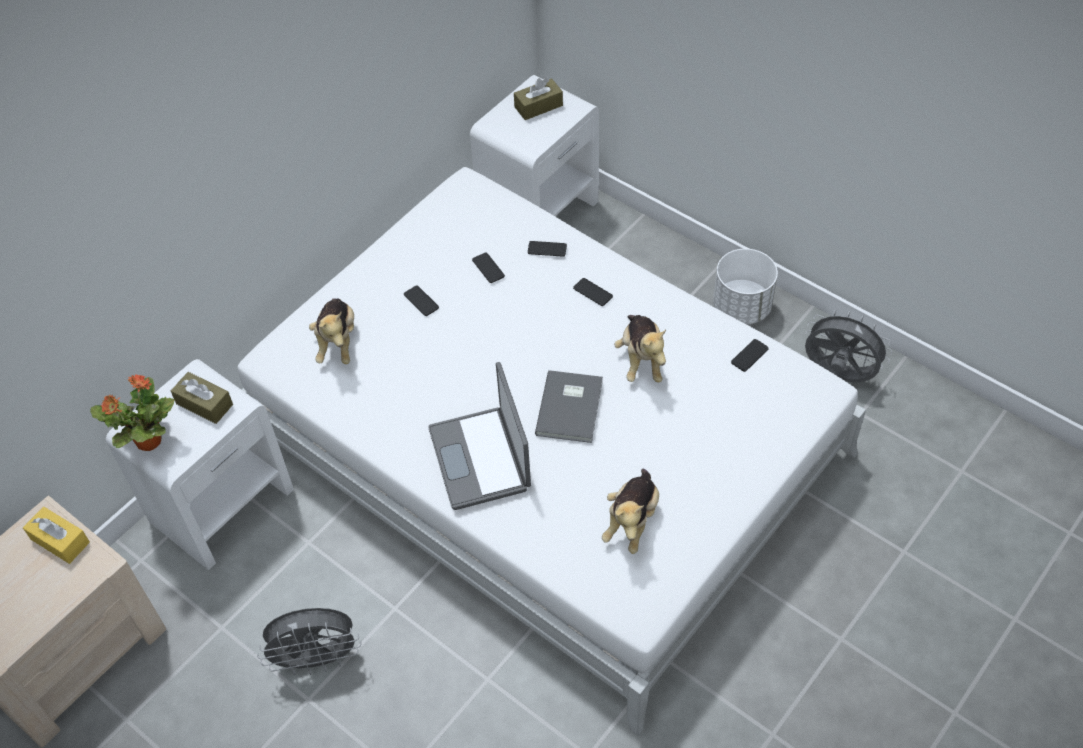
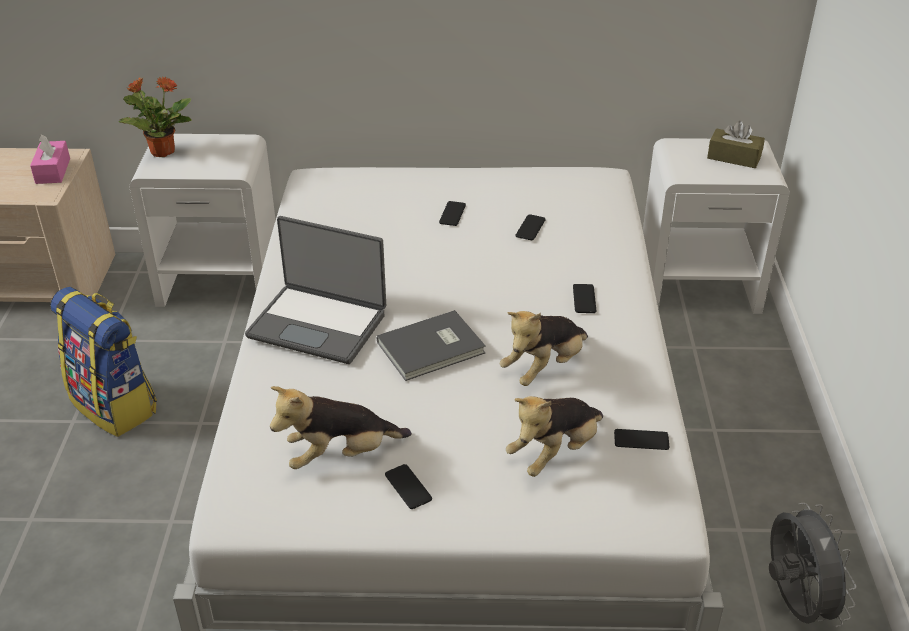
camera: 50 degrees right, 15 degrees down
(60, 541) = (53, 171): yellow tissue box -> pink tissue box
(204, 404) = (220, 157): brown tissue box -> none
(317, 659) = (115, 405): grey fan -> backpack
(337, 342) = (363, 197): plush toy -> plush toy (555, 452)
(481, 458) = (318, 324): laptop -> laptop turned 105 degrees counterclockwise
(547, 249) = (595, 248): phone -> phone (408, 487)
(742, 307) = (778, 475): white planter -> none

